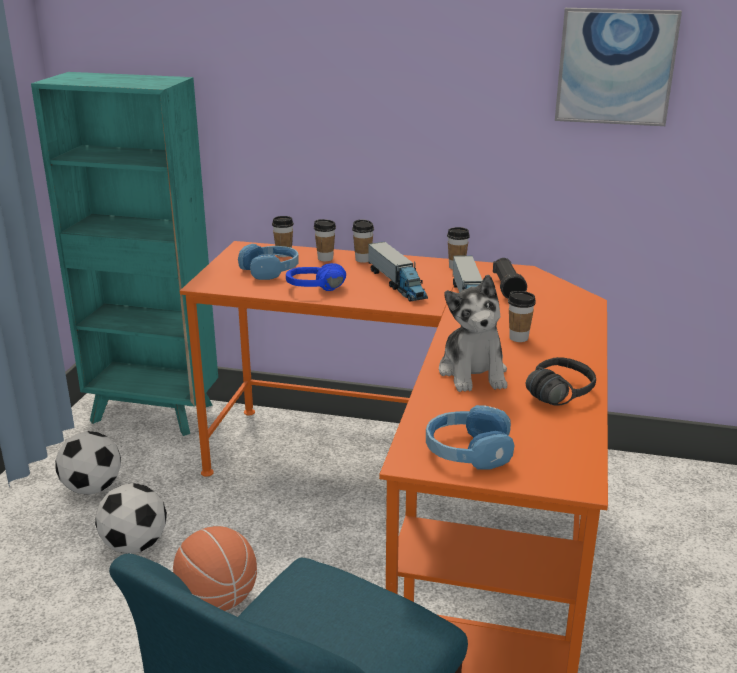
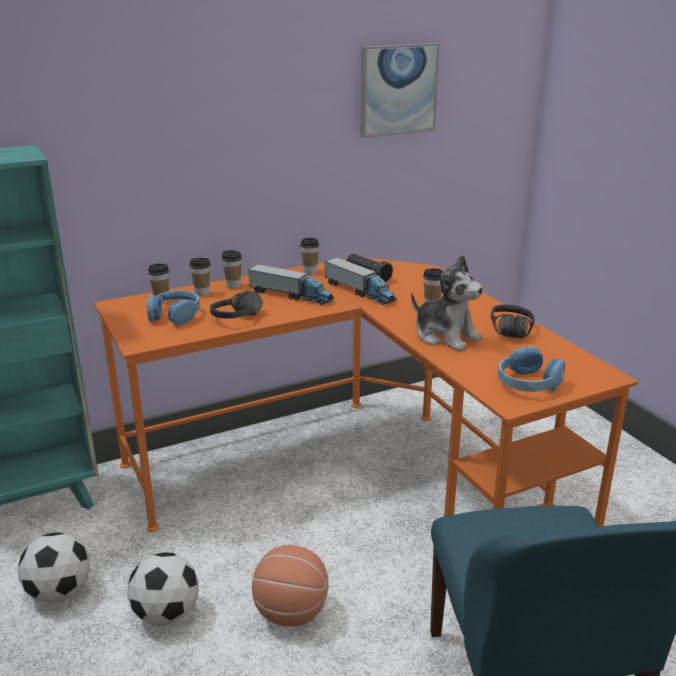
camera: 40 degrees left, 0 degrees up
(316, 292) = (243, 319): blue headphones -> black headphones

